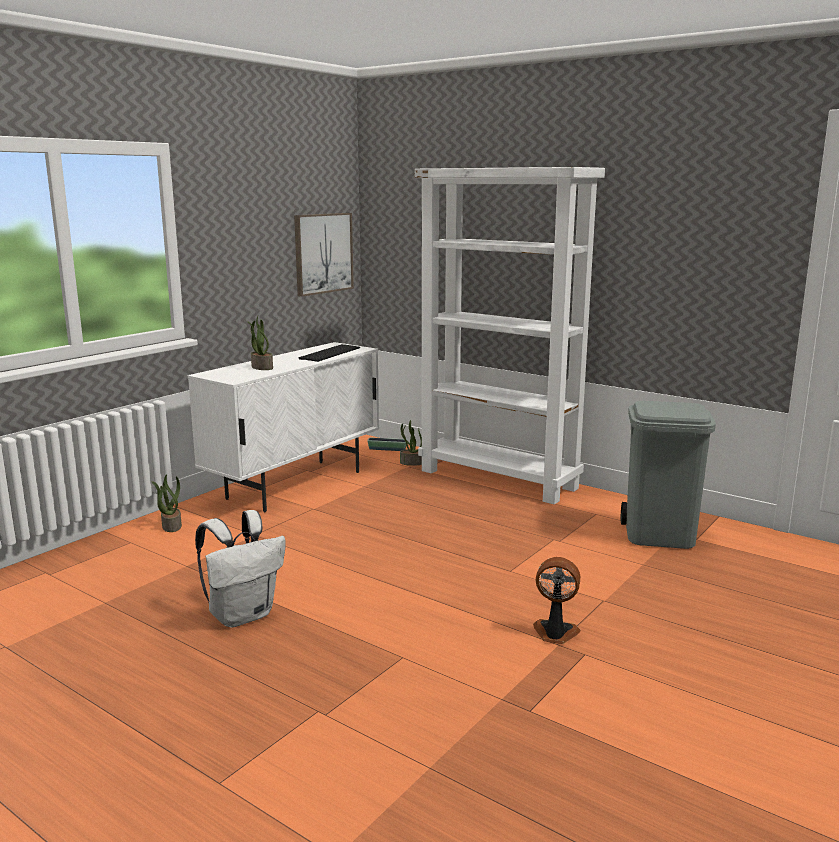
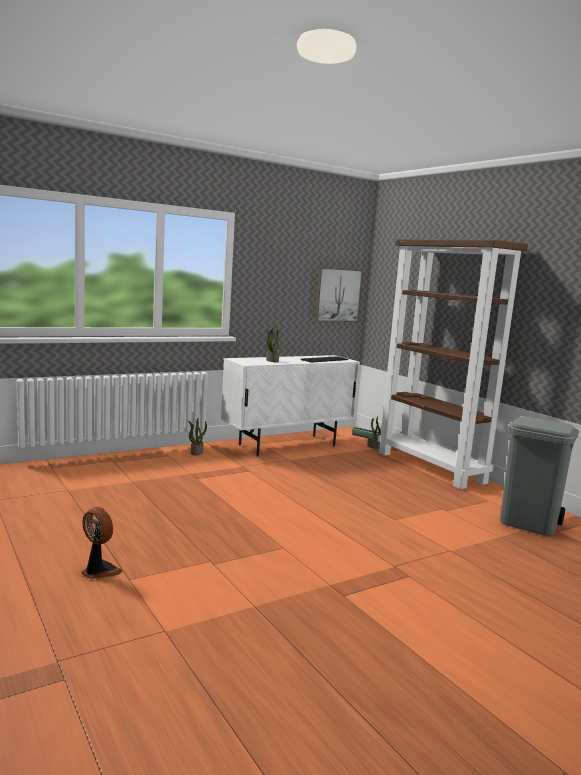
camera: 20 degrees right, 5 degrees down
(243, 615) = (204, 504): white backpack -> none
(499, 479) = (431, 467): white bookcase -> brown bookcase
(555, 633) = (397, 560): fan -> fan (99, 571)

